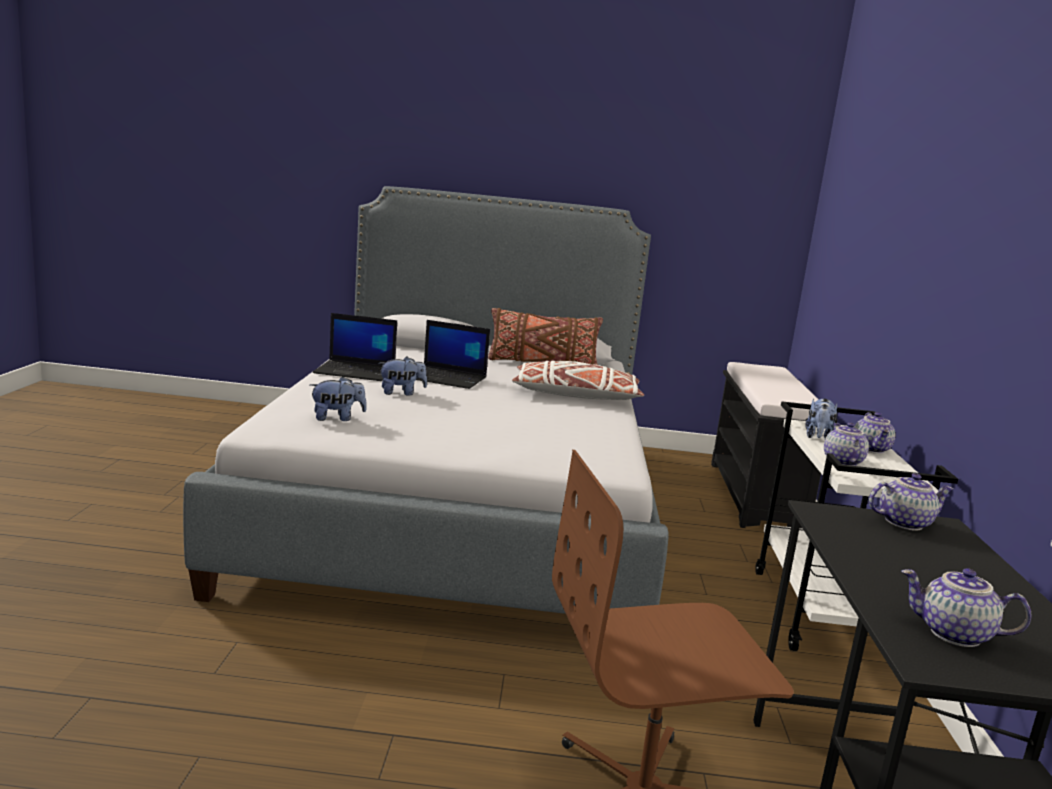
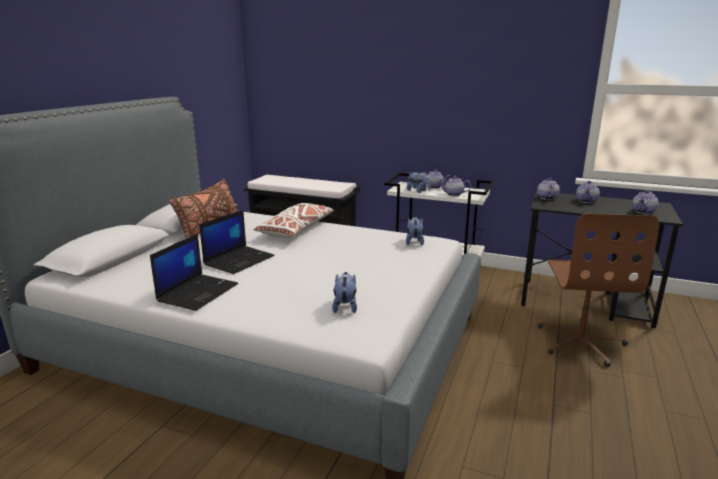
camera: 70 degrees left, 5 degrees up
(401, 393) = (276, 279): plush toy -> plush toy (414, 242)
(948, 567) = (587, 201): none -> teapot

